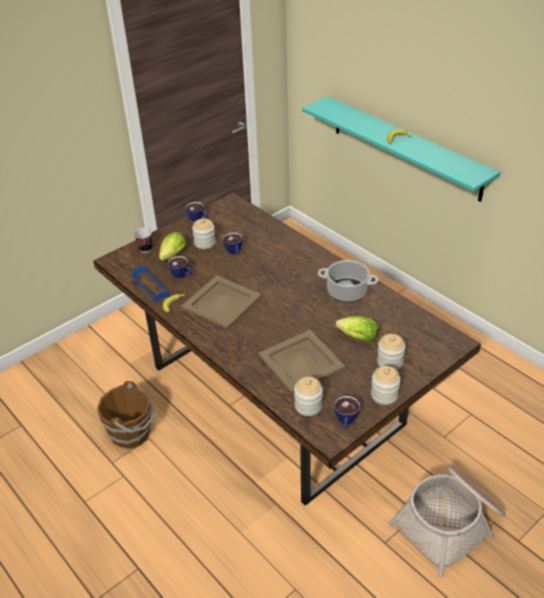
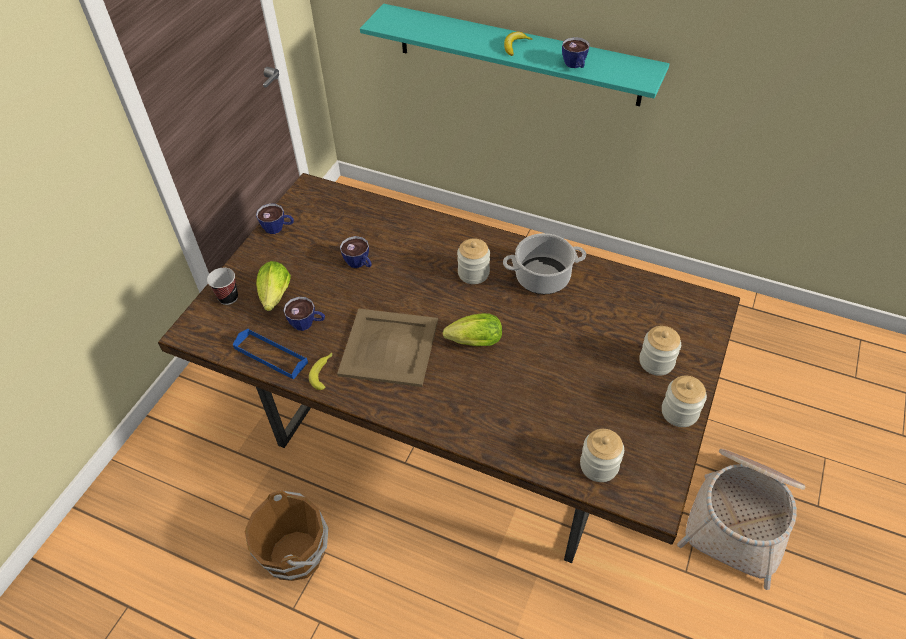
camera: 25 degrees left, 10 degrees up
(205, 243) = (310, 262): jar -> jar (473, 273)
(301, 361) = (548, 400): beige tray -> none
(346, 421) = (658, 469): cup -> cup (575, 65)
(355, 337) = (593, 340): lettuce -> lettuce (472, 342)

